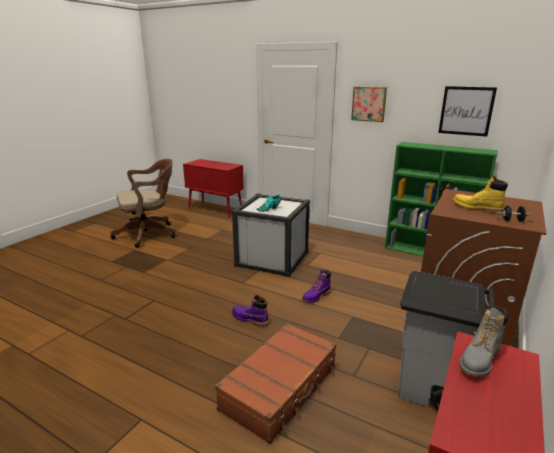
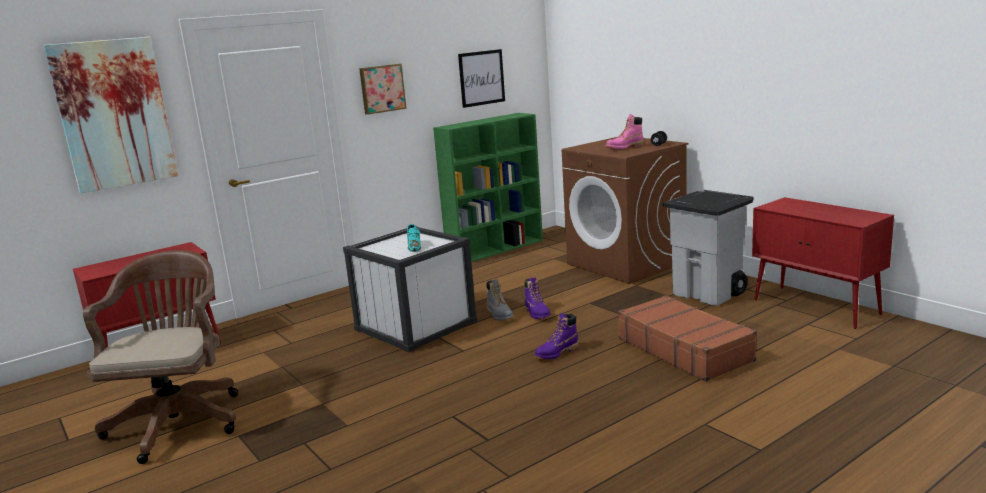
camera: 65 degrees left, 5 degrees down
(223, 91) = (114, 114): none -> picture
(476, 208) = (624, 148): yellow boot -> pink boot
(479, 360) = (789, 208): grey boot -> grey boot (500, 315)

